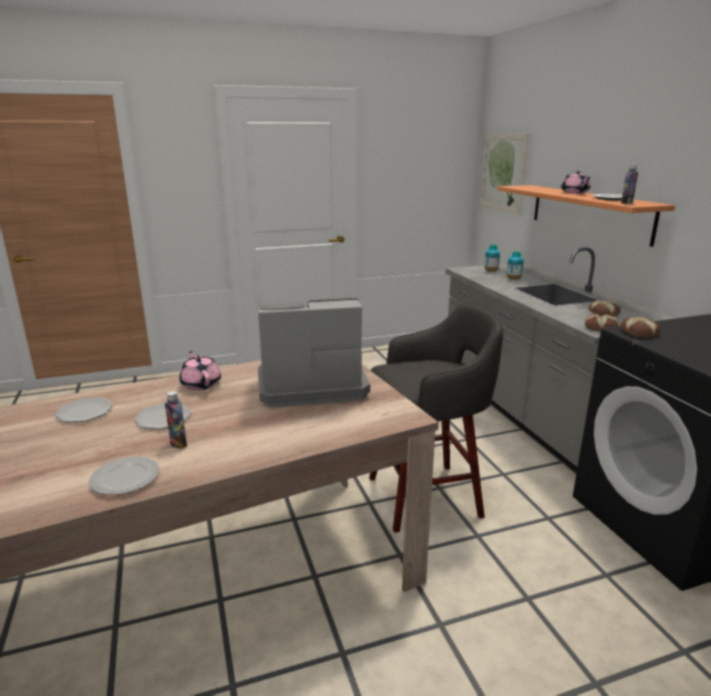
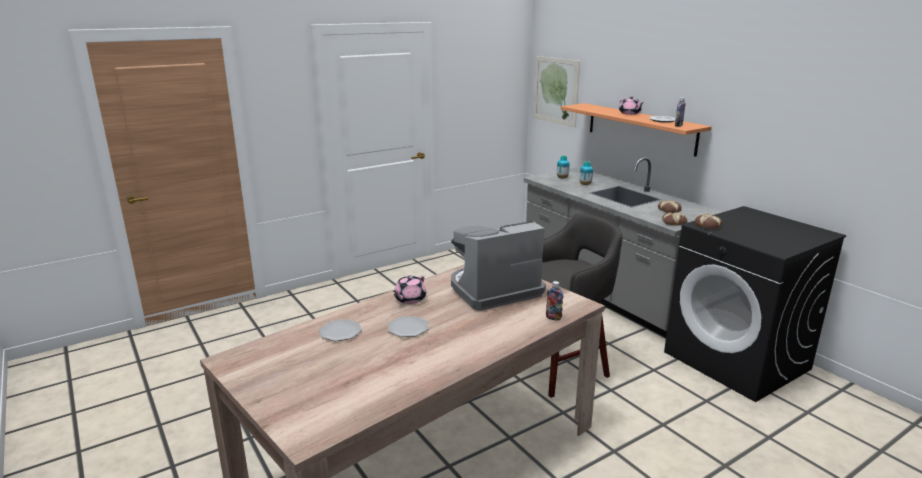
camera: 15 degrees left, 0 degrees up
(126, 478) = (426, 372): plate -> none
(178, 444) = (439, 344): bottle -> bottle (553, 318)
(201, 384) = (409, 299): pink teapot -> pink teapot turned 105 degrees counterclockwise

